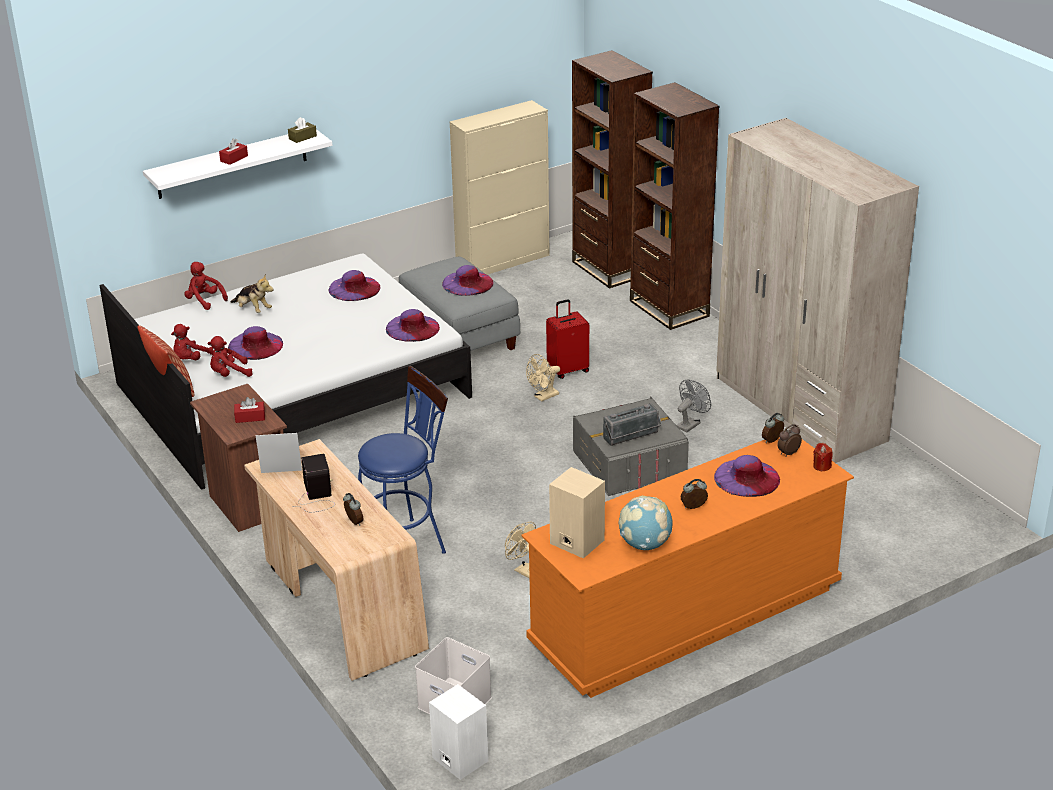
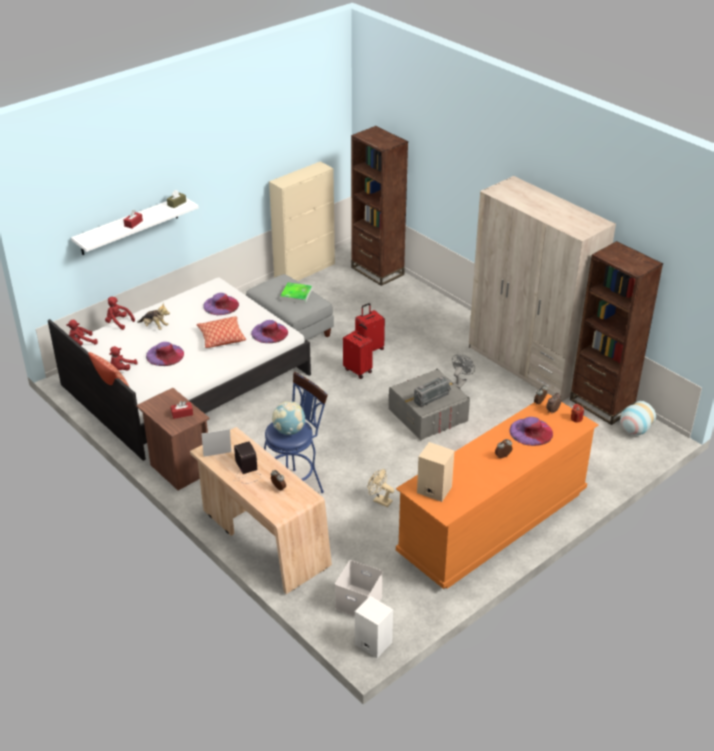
camera: 10 degrees left, 5 degrees up
(229, 374) = (152, 378): red plush toy -> red plush toy (81, 343)
(342, 329) = (221, 337): none -> pillow
(467, 283) = (296, 295): purple hat -> tray
(543, 397) = (358, 370): beige fan -> red suitcase
(645, 544) = (479, 487): globe -> globe (289, 431)
(669, 308) = (424, 298): brown bookcase -> brown bookcase (601, 404)
(940, 510) = (634, 431): none -> vase

